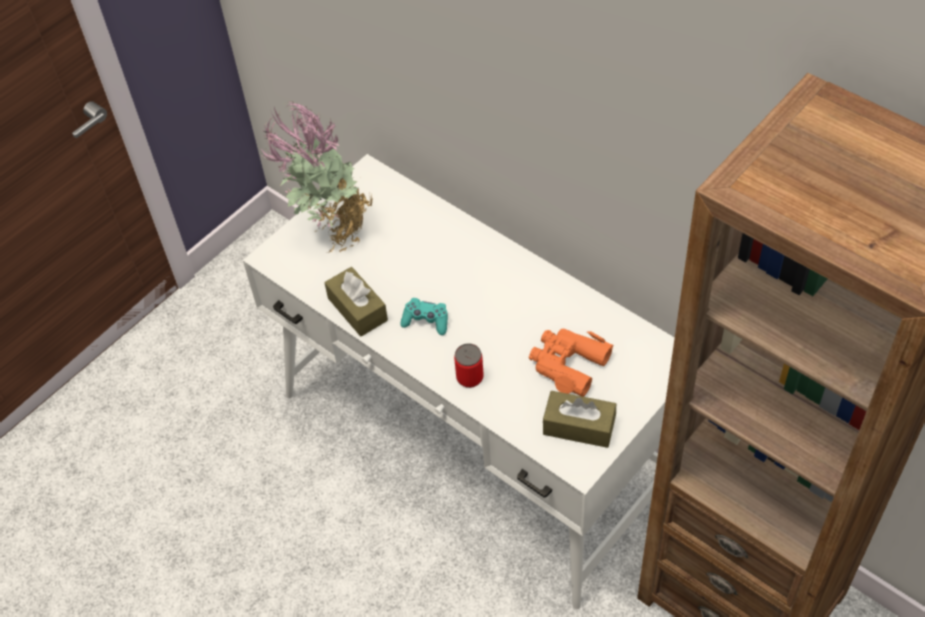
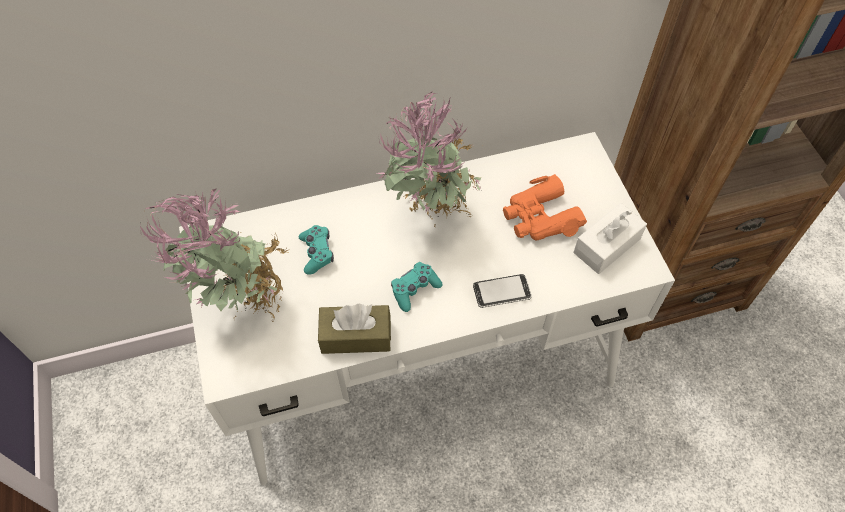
camera: 60 degrees left, 5 degrees up
(410, 243) = (317, 253): none -> turquoise game controller
(469, 377) = (501, 292): can -> phone
(504, 292) = (430, 216): none -> potted plant
(579, 426) = (607, 246): brown tissue box -> white tissue box

